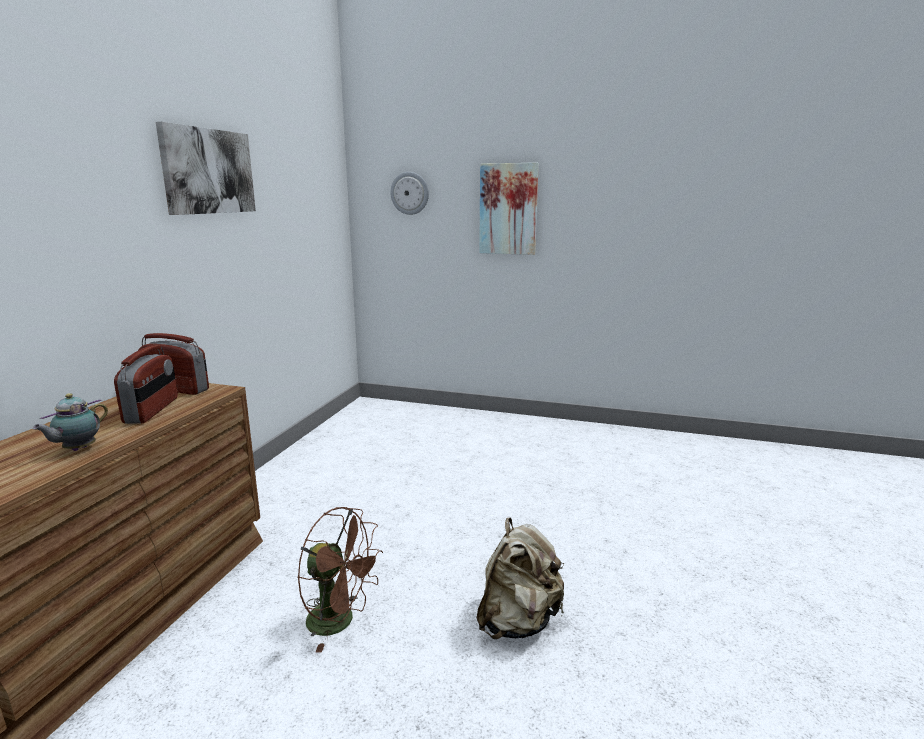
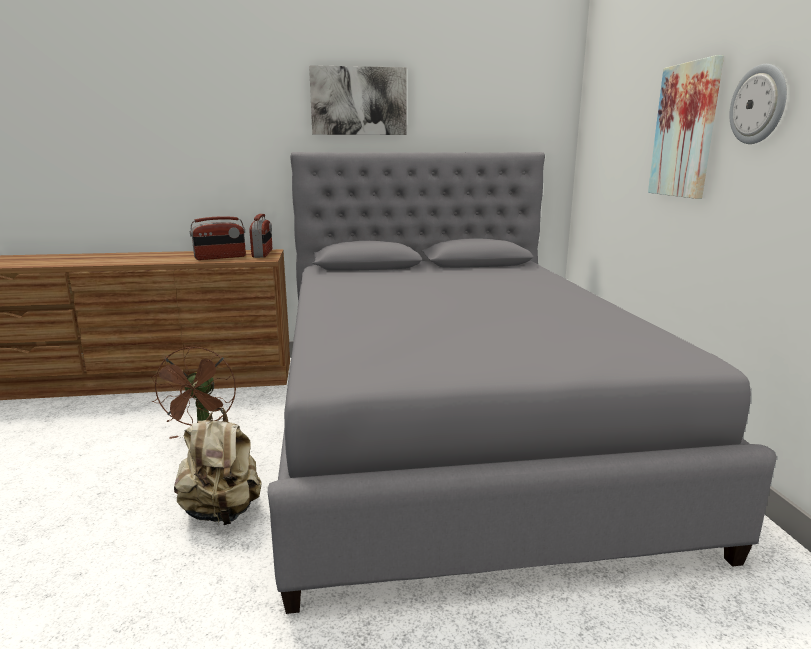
camera: 65 degrees right, 0 degrees up
(77, 449) = (155, 260): teapot -> none
(410, 193) = (613, 116): wall clock -> wall clock (759, 104)
(459, 476) = (453, 428): none -> grey bed

